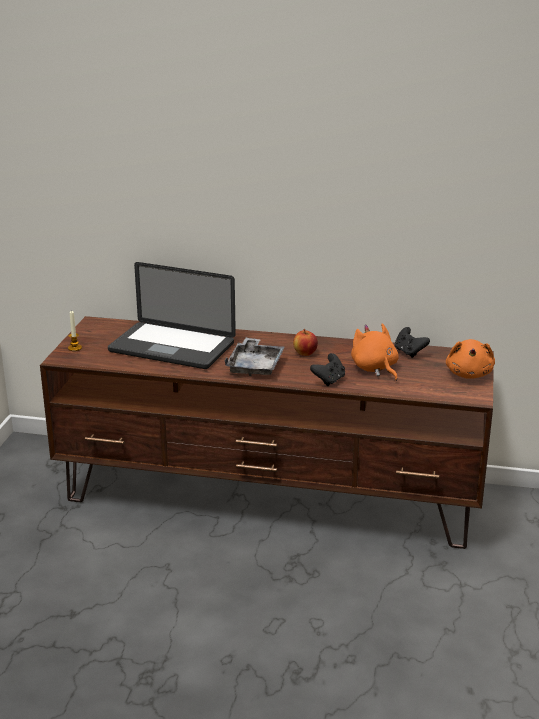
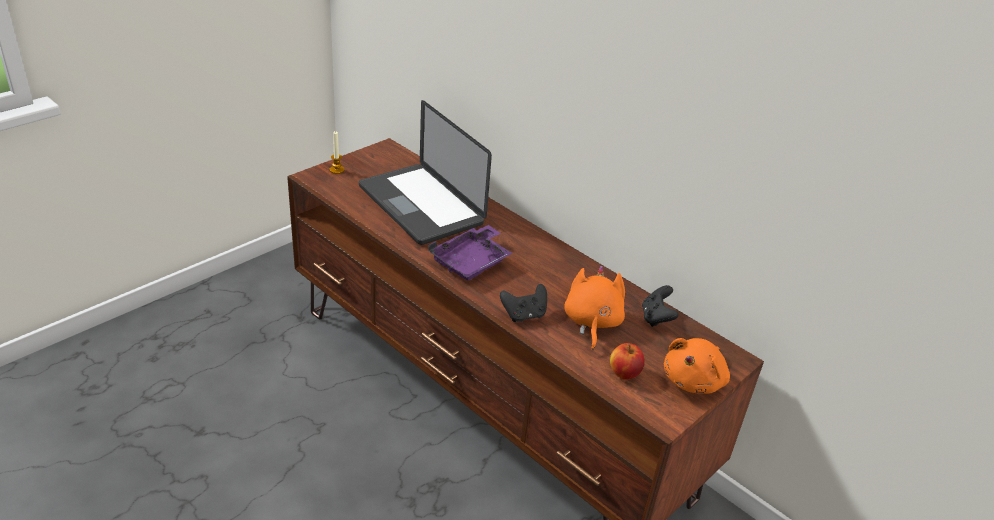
camera: 30 degrees right, 10 degrees up
(255, 366) = (471, 262): grey tray -> purple tray
(305, 353) = (540, 269): apple -> apple (624, 373)

